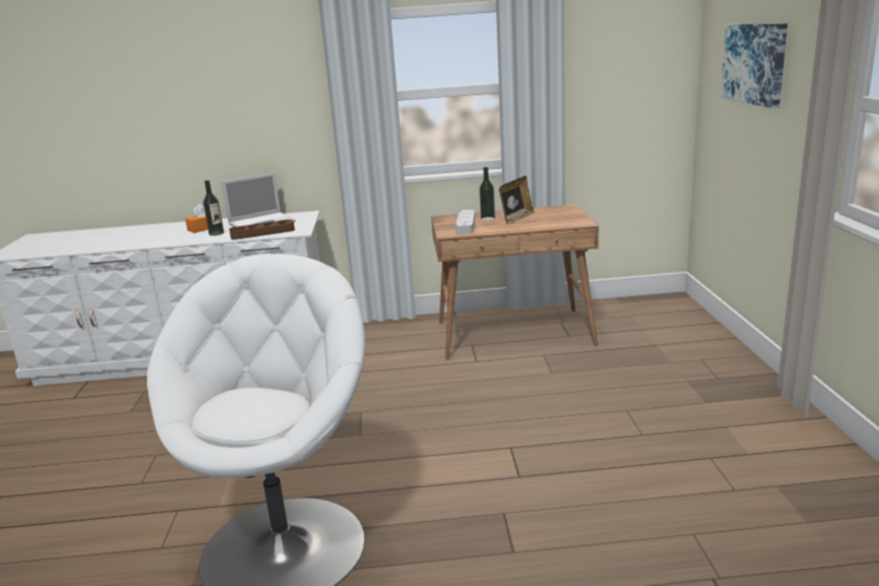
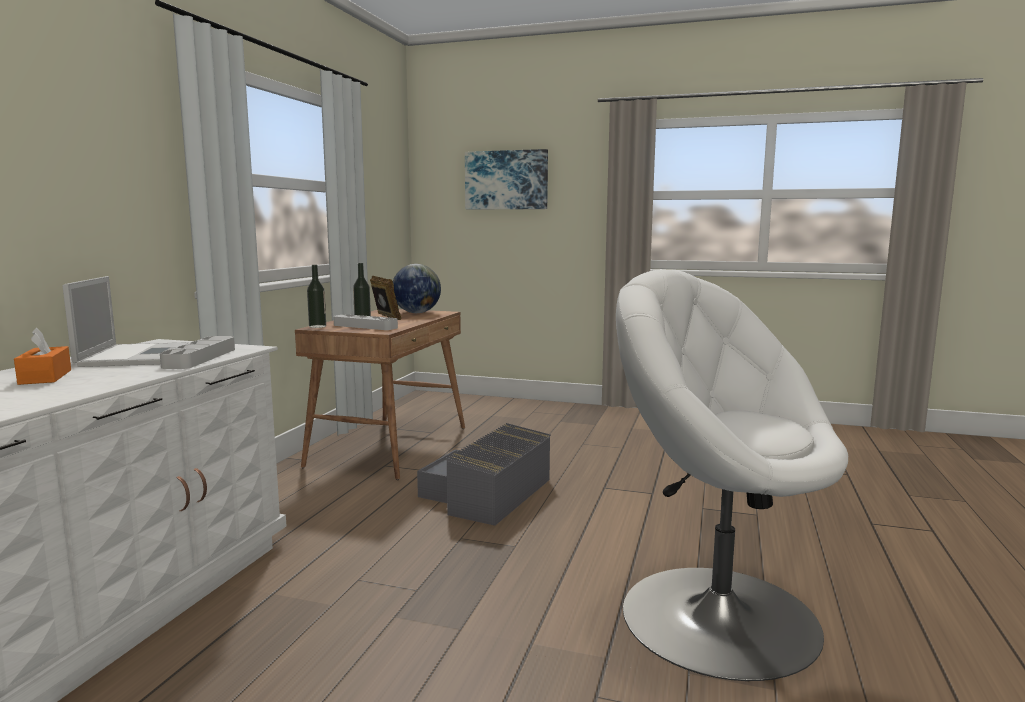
camera: 70 degrees left, 10 degrees down
(216, 233) = (113, 373): bottle -> bottle (317, 326)
(262, 233) = (200, 358): brown tray -> grey tray
(447, 398) = (486, 494): none -> grey storage box
(562, 218) = (416, 313): none -> globe

